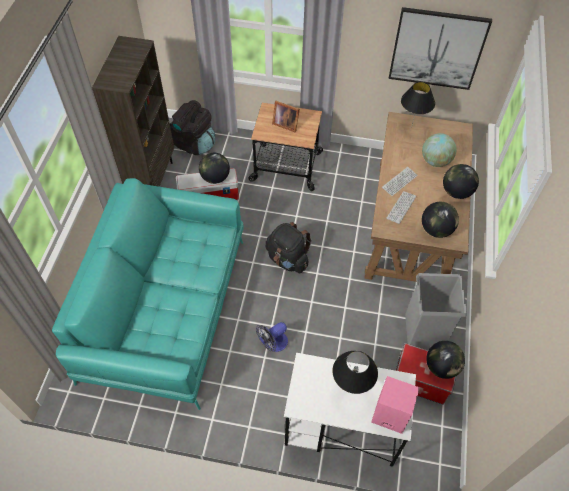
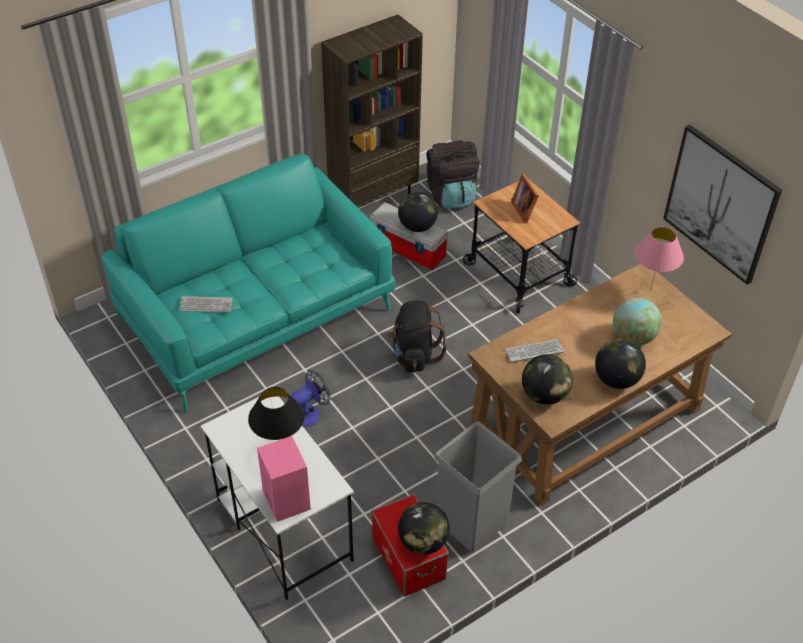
camera: 45 degrees right, 10 degrees down
(273, 344) = (310, 413): fan -> fan turned 135 degrees clockwise
(399, 182) = (565, 329): keyboard -> keyboard (206, 305)
(411, 127) = (650, 291): black table lamp -> pink table lamp

